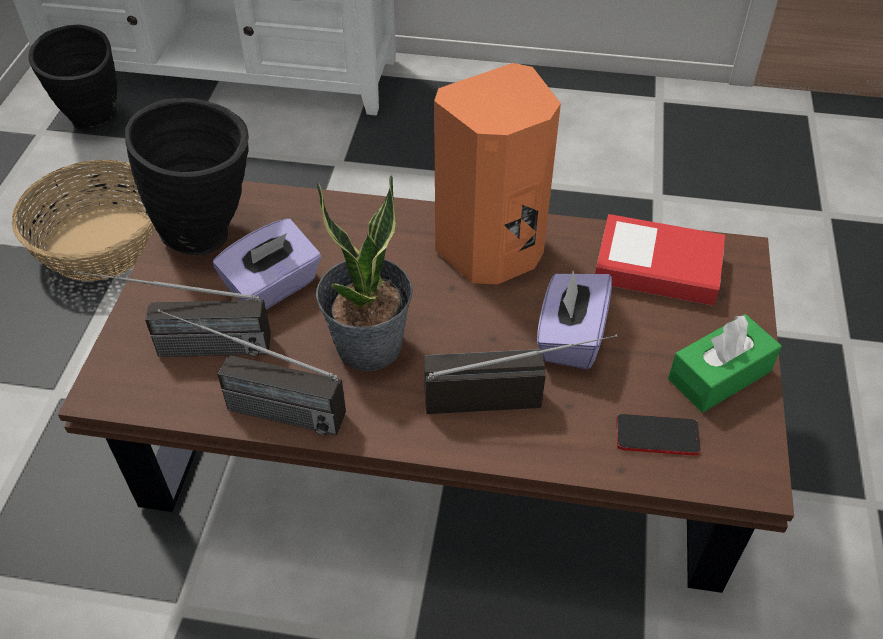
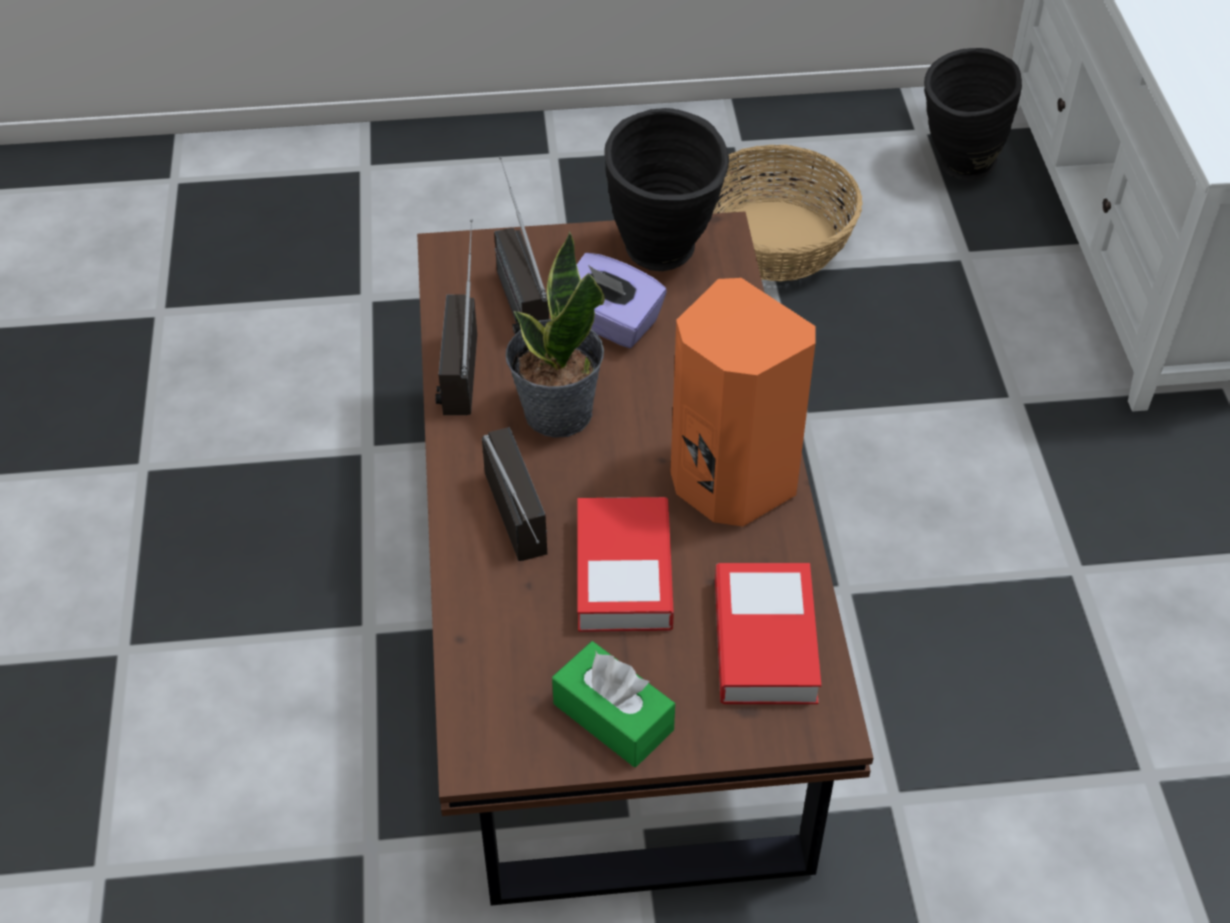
camera: 75 degrees right, 0 degrees up
(570, 337) = (624, 572): purple tissue box -> book
(657, 436) = (510, 665): phone -> none

